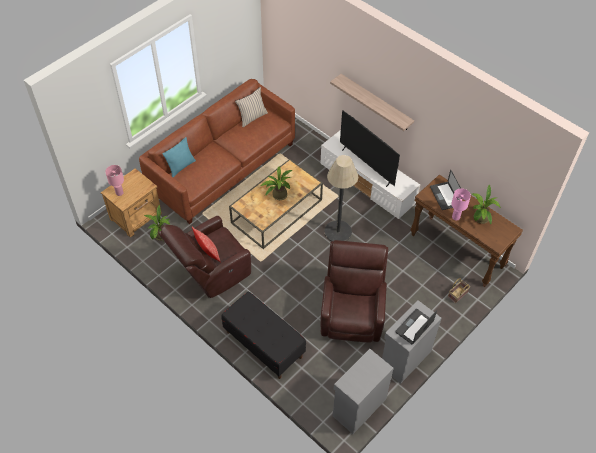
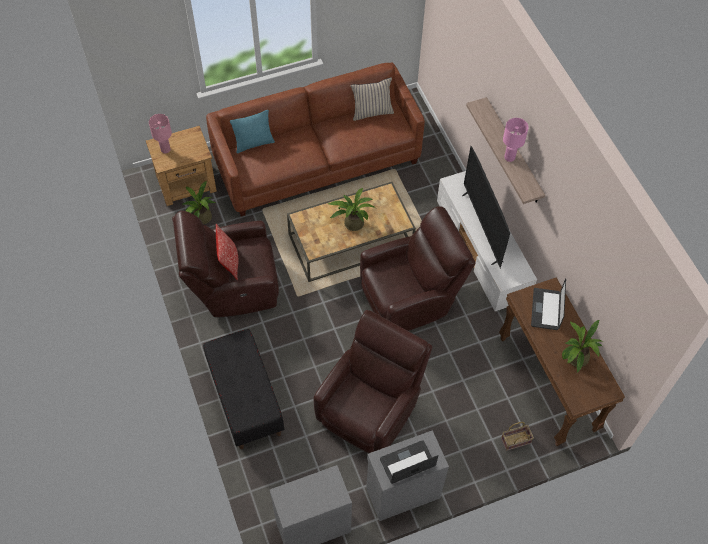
camera: 25 degrees right, 5 degrees up
(338, 231) = (410, 297): floor lamp -> brown armchair
(456, 217) = (544, 343): pink table lamp -> pink table lamp (509, 157)

